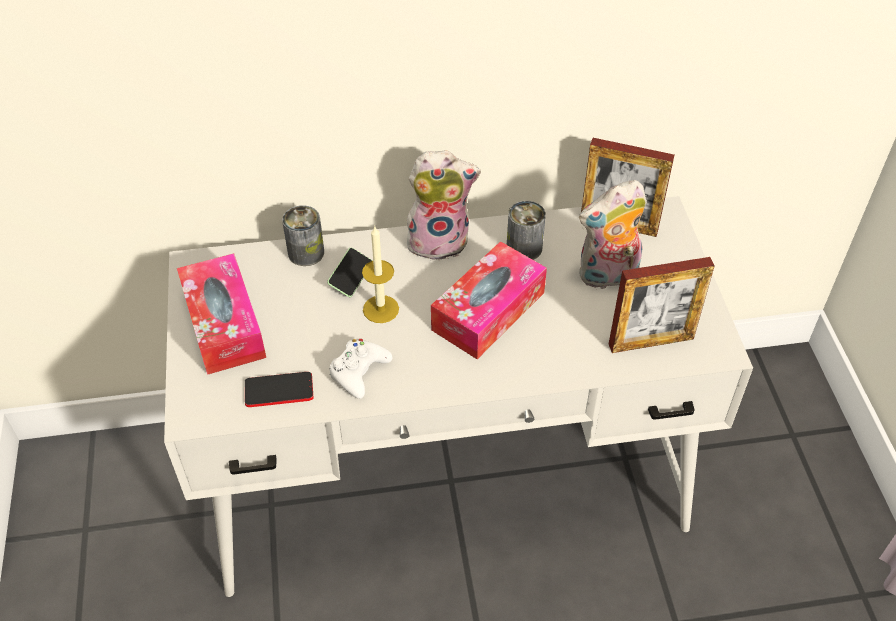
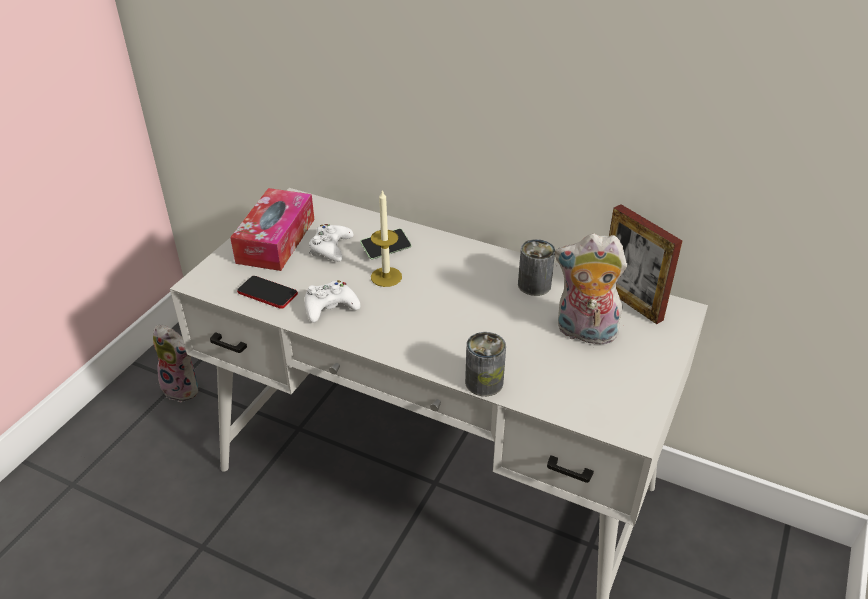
camera: 35 degrees right, 10 degrees down
(292, 304) = (330, 248): none -> white game controller
(306, 252) = (372, 223): can -> can (484, 382)
(439, 240) = (473, 253): plush toy -> plush toy (184, 388)
(488, 311) = (462, 313): tissue box -> none
(651, 341) = (575, 394): picture frame -> none

